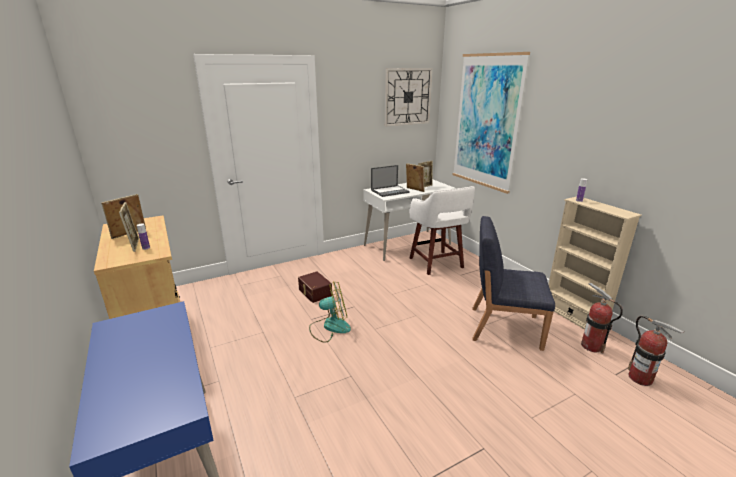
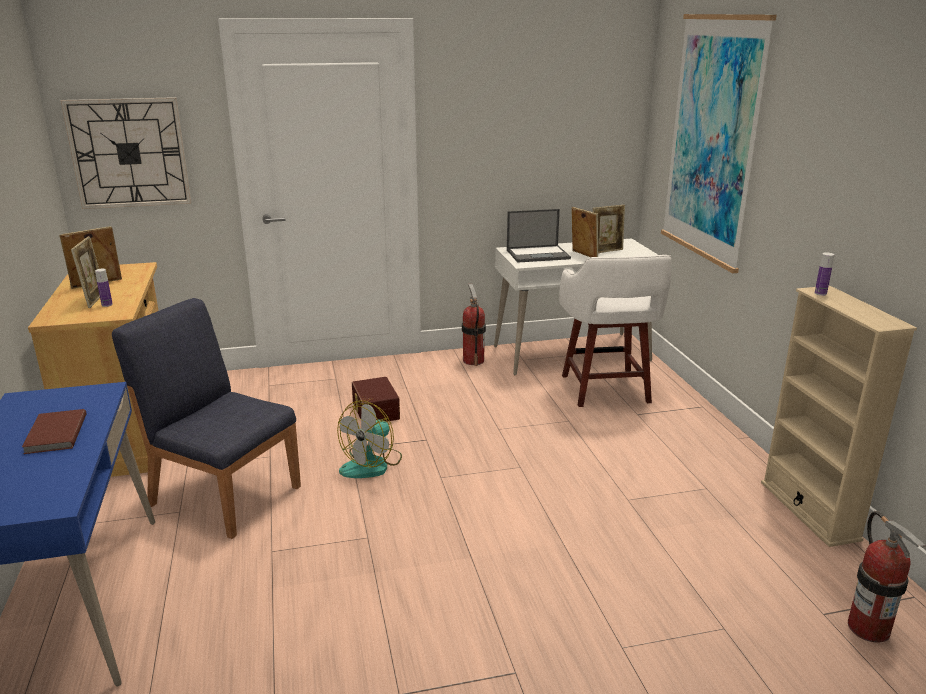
camera: 15 degrees right, 0 degrees up
(152, 350) = (54, 434): none -> brown book
(330, 327) = (372, 464): fan -> fan turned 120 degrees clockwise
(407, 97) = (586, 89): wall clock -> wall clock (129, 153)
(503, 327) = (663, 508): blue chair -> blue chair (224, 494)
(591, 346) = (809, 562): fire extinguisher -> fire extinguisher (473, 360)

